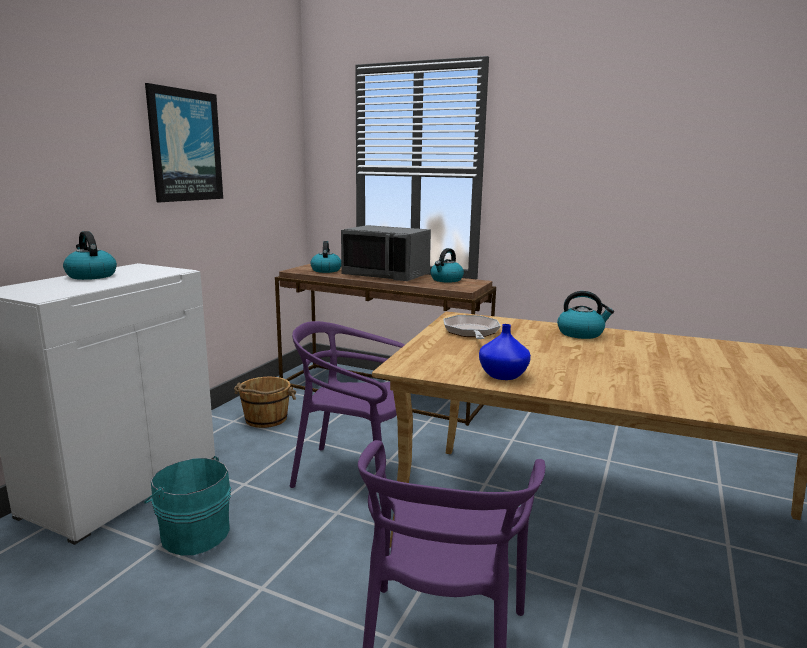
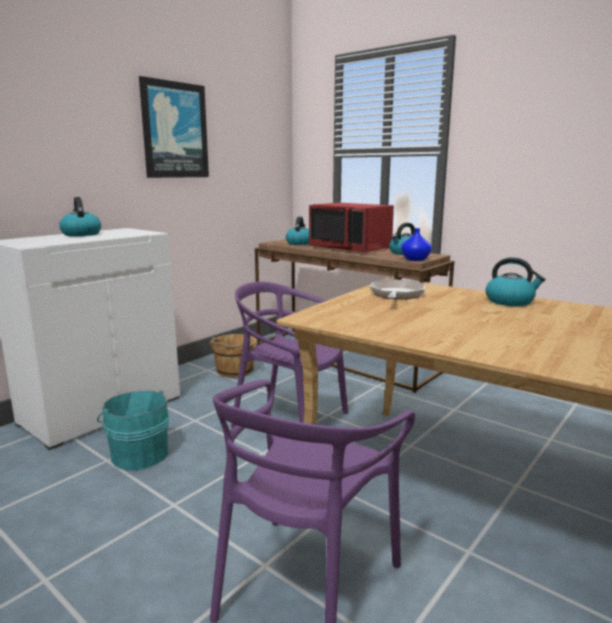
camera: 15 degrees right, 0 degrees up
(387, 275) = (351, 248): grey microwave -> red microwave
(503, 375) = (398, 330): blue vase -> blue vase (416, 259)

